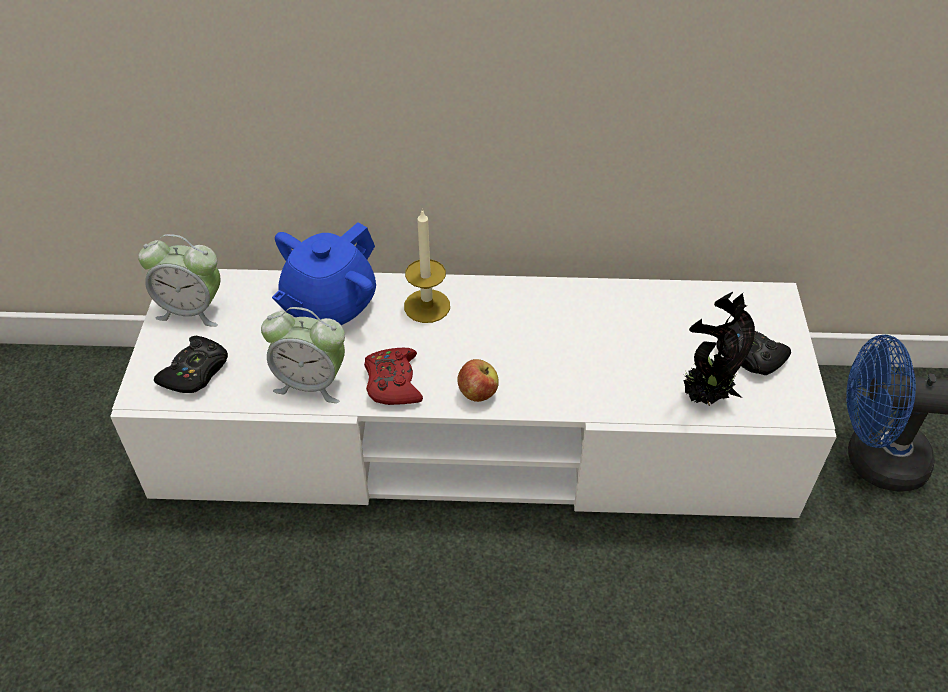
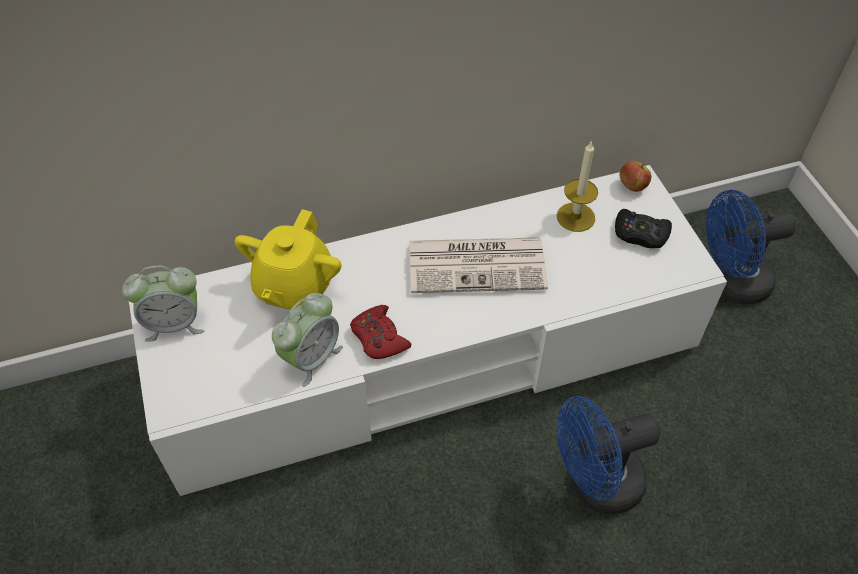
camera: 20 degrees left, 5 degrees up
(196, 372) = (206, 378): black game controller -> none
(311, 383) = (311, 358): alarm clock -> alarm clock turned 45 degrees counterclockwise
(329, 307) = (294, 287): blue teapot -> yellow teapot
(427, 306) = (375, 263): candle -> candle (575, 217)
(477, 393) = (450, 326): apple -> apple (632, 186)
(540, 337) = (478, 264): none -> newspaper
(603, 638) = (595, 485): none -> blue fan
(704, 397) = (622, 278): potted plant -> none

